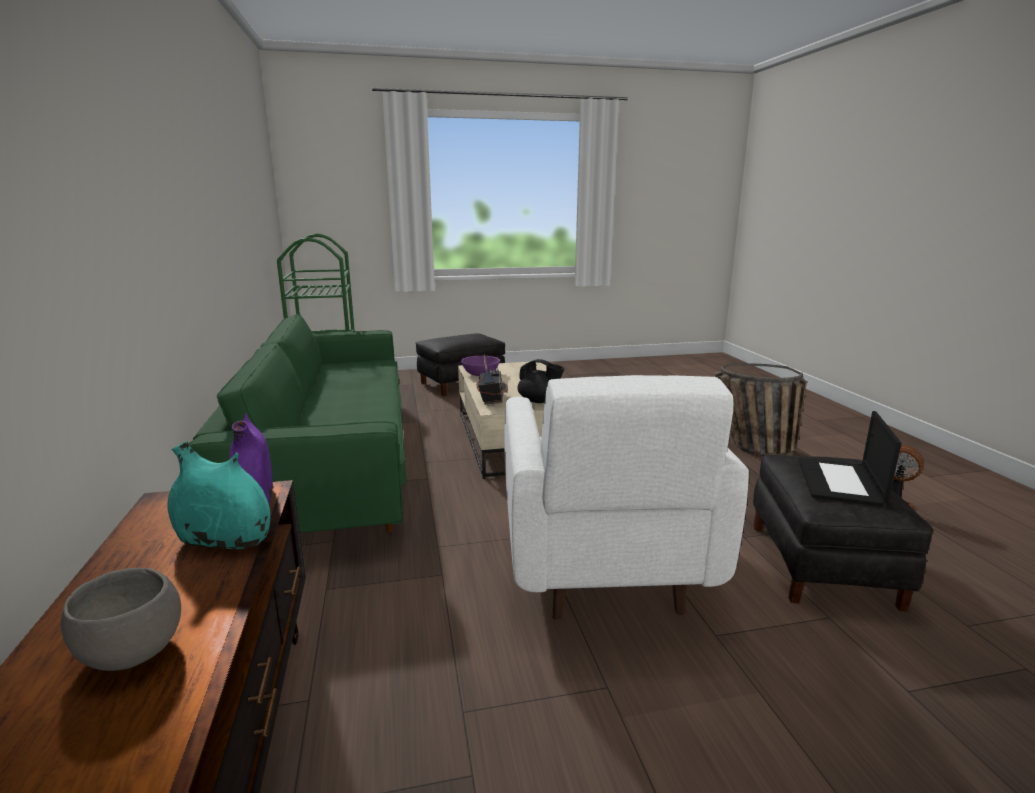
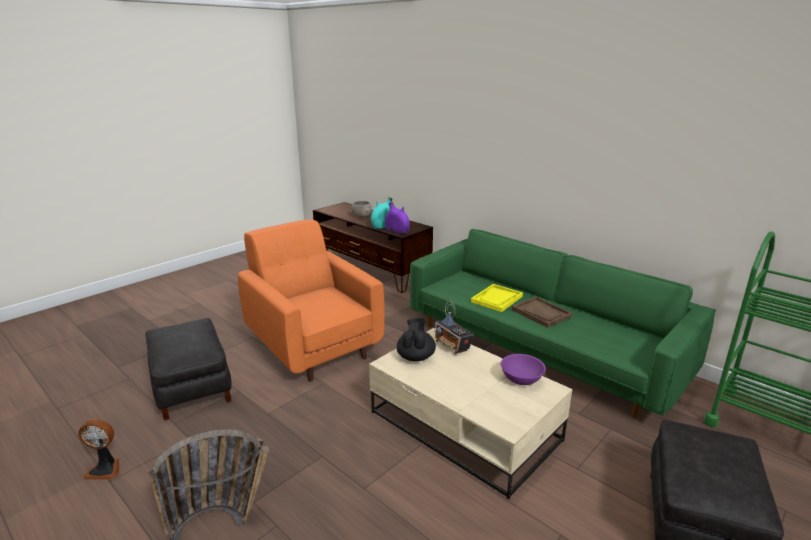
camera: 145 degrees right, 5 degrees up
(351, 395) = (541, 313): none -> brown tray
(353, 417) = (497, 299): none -> yellow tray
(539, 401) = (415, 356): black teapot -> black teapot turned 105 degrees clockwise
(601, 565) = (314, 347): white armchair -> orange armchair
(841, 482) = (182, 337): laptop -> none

